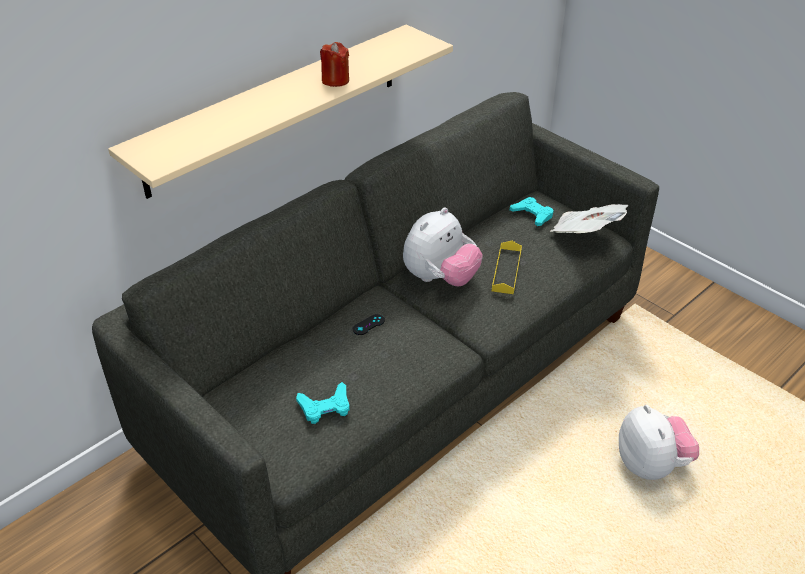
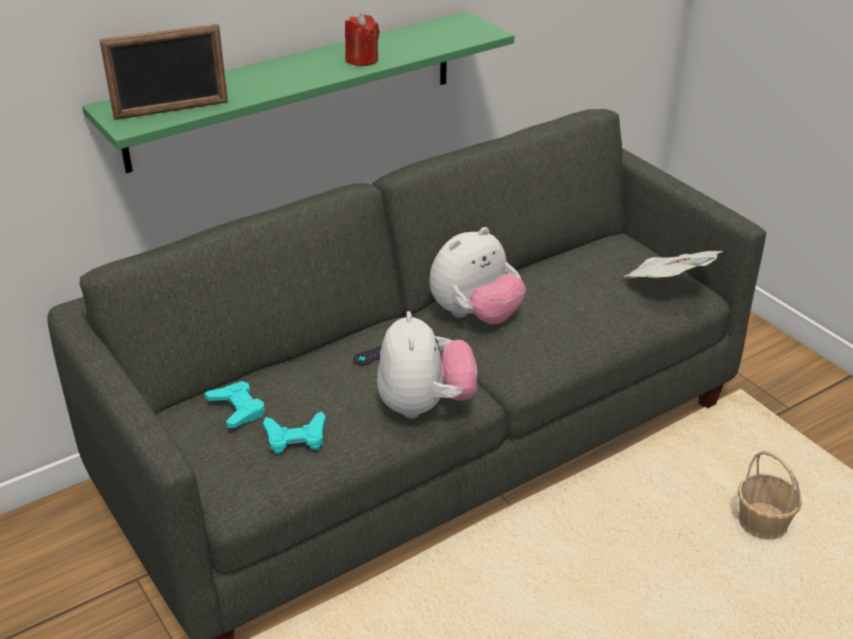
camera: 10 degrees right, 5 degrees down
(189, 145) = (171, 110): none -> picture frame
(276, 108) = (294, 89): beige shelf -> green shelf
(506, 270) = (558, 314): yellow tray -> none
(532, 214) = (608, 257): turquoise game controller -> turquoise game controller (237, 409)
(651, 465) = (716, 579): plush toy -> plush toy (425, 405)
(675, 414) = (762, 523): none -> basket

